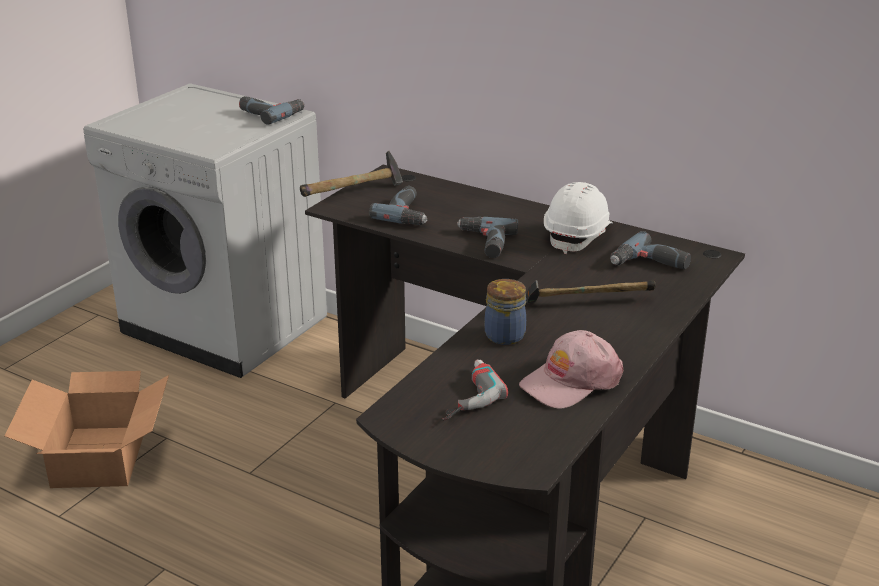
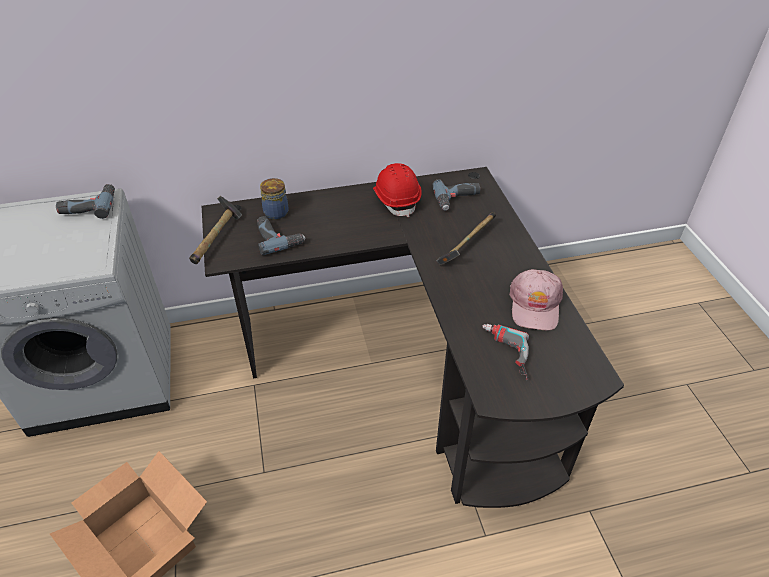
camera: 45 degrees left, 15 degrees up
(484, 243) = (355, 235): power drill -> none
(505, 334) = (462, 295): jar -> jar (276, 212)
(578, 236) = (396, 199): white hard hat -> red hard hat

